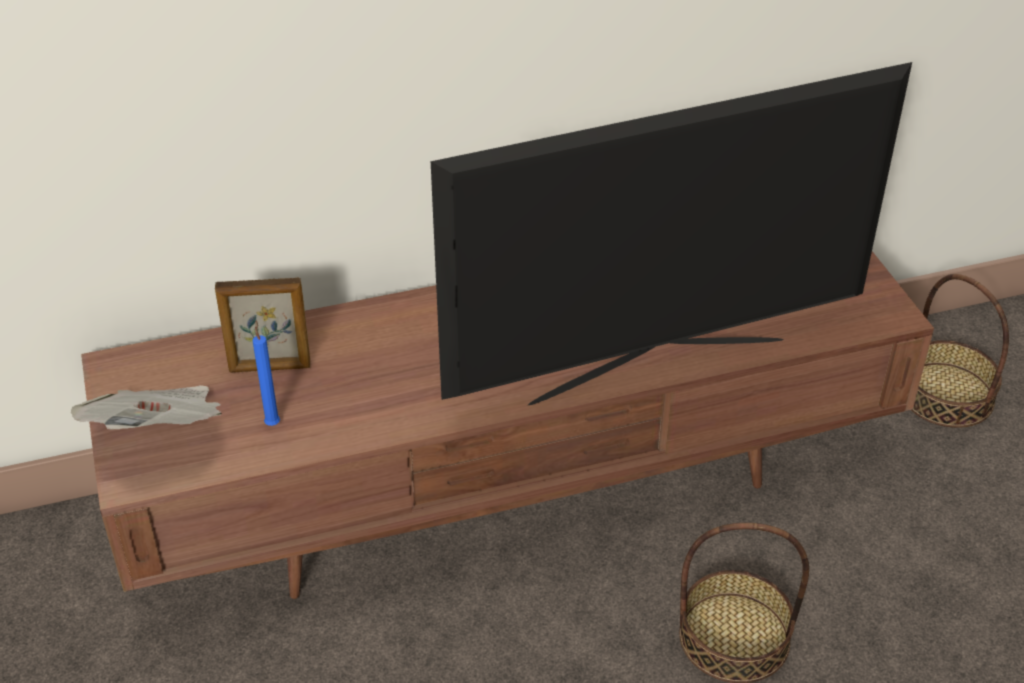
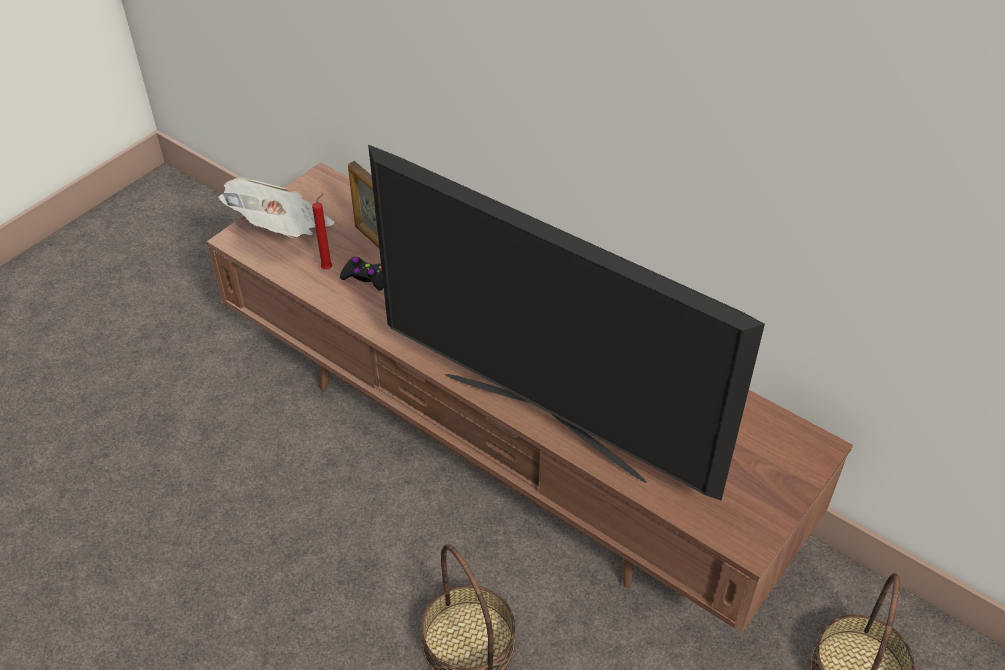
camera: 55 degrees right, 5 degrees up
(272, 423) = (328, 268): blue candle -> red candle
(322, 400) = (365, 277): none -> black game controller

